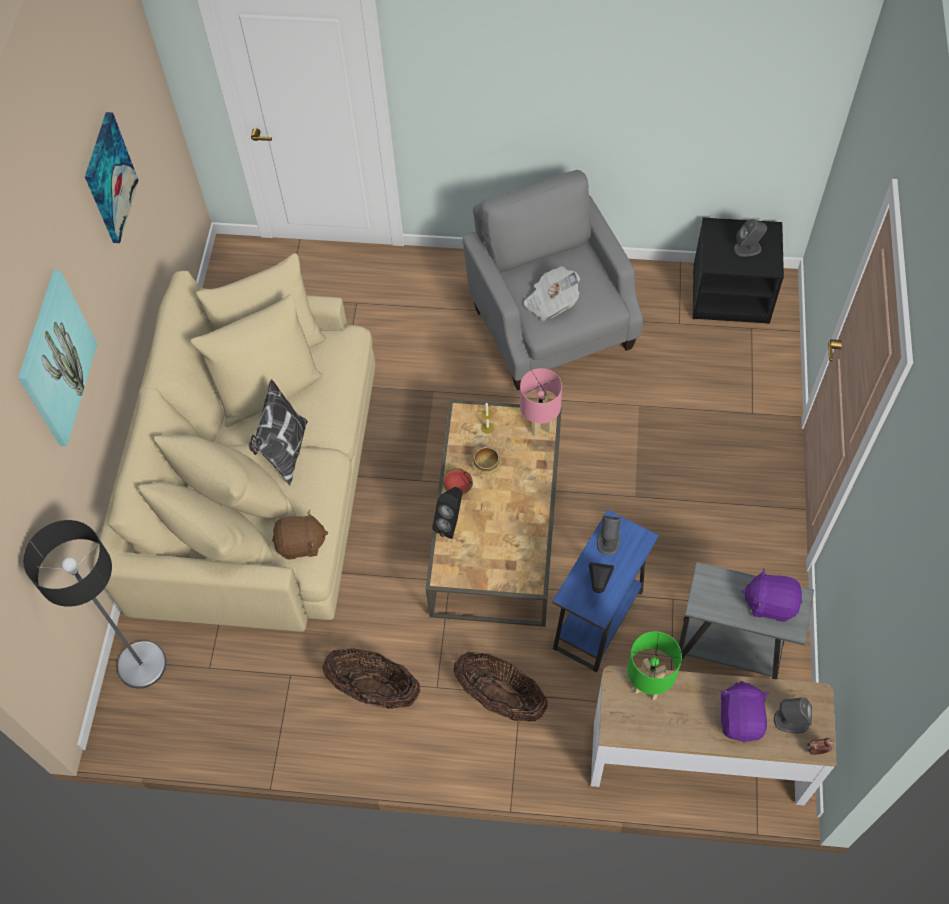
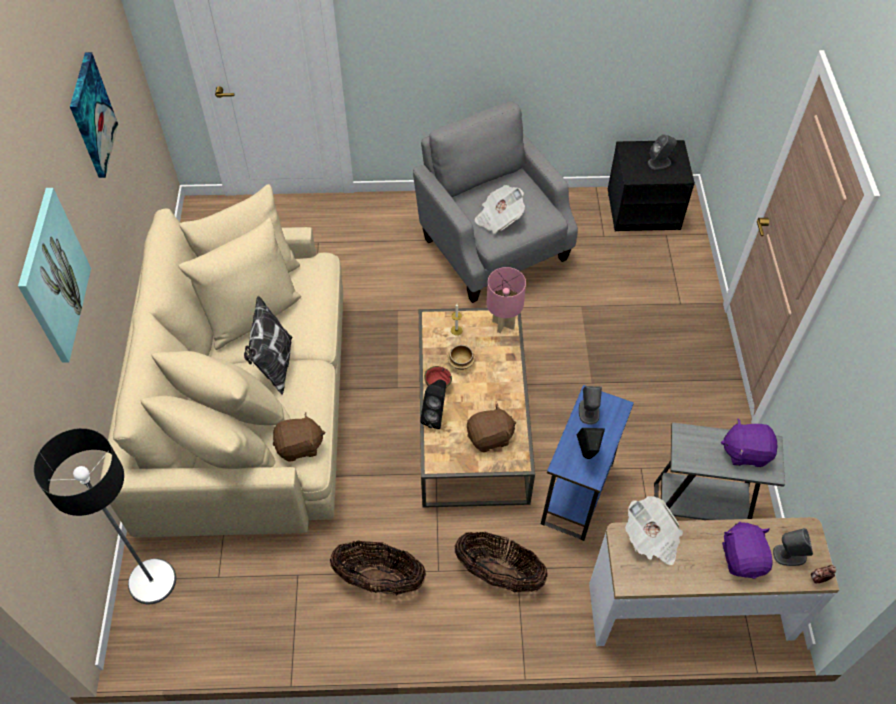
camera: 10 degrees left, 5 degrees down
(505, 553) = (490, 437): none -> brown plush toy
(648, 687) = (652, 538): green table lamp -> newspaper

